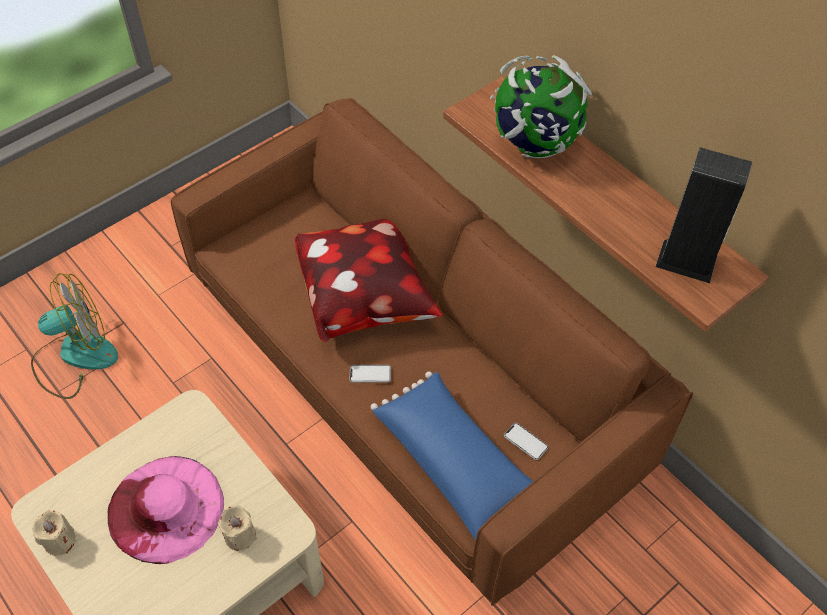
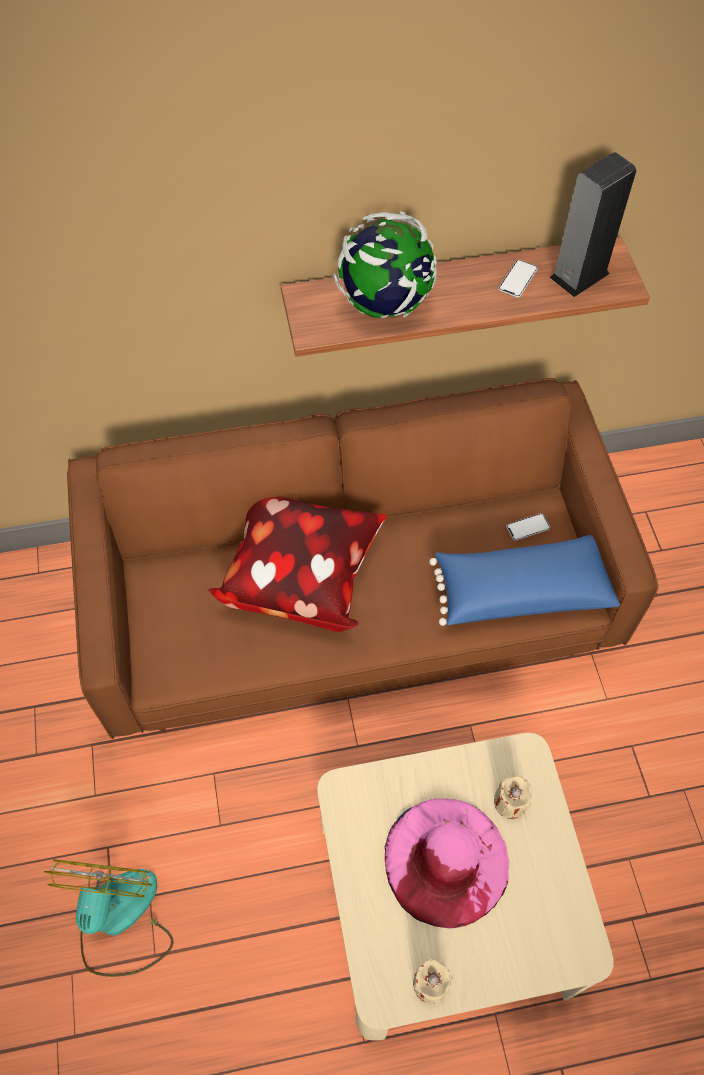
camera: 60 degrees left, 5 degrees up
(370, 374) = (391, 612): phone -> phone (518, 279)

